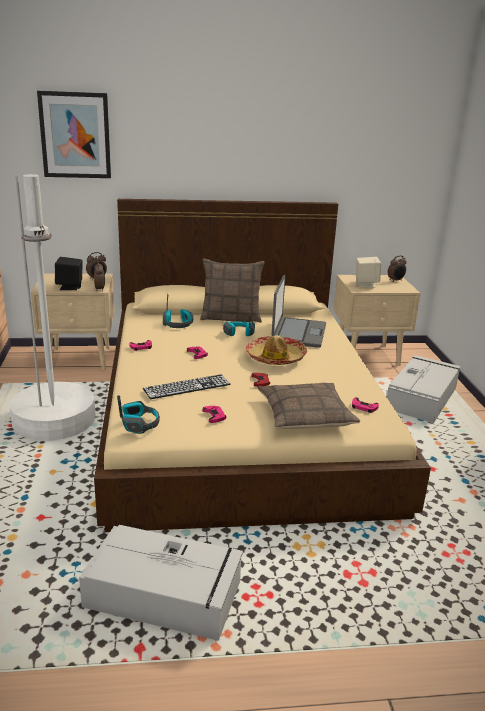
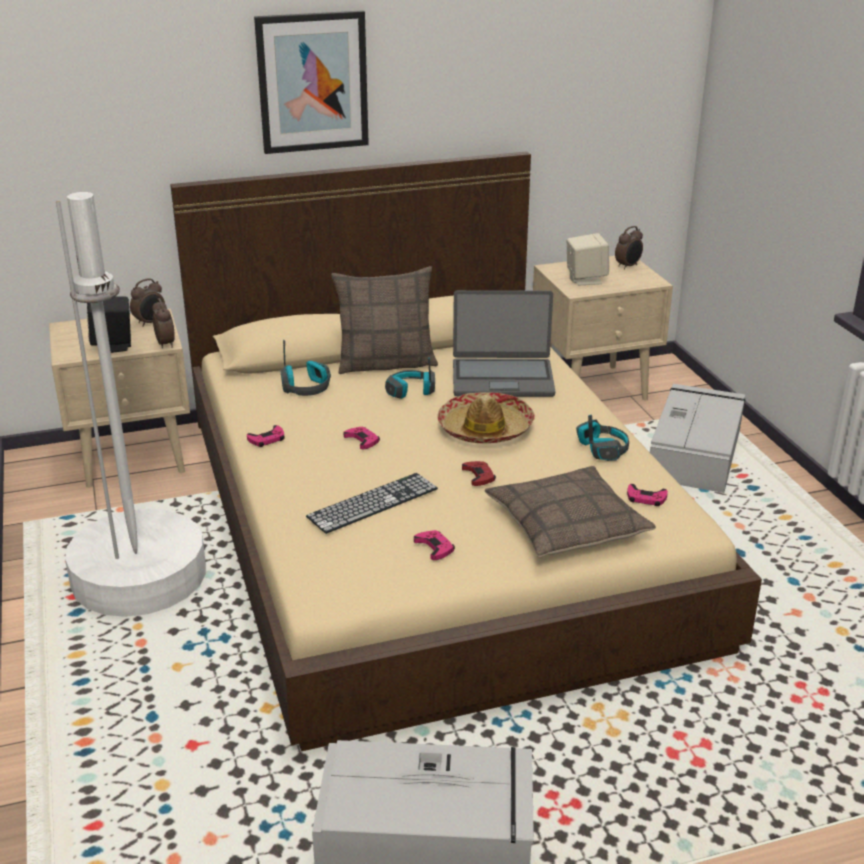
camera: 10 degrees left, 5 degrees up
(75, 135) = (88, 85): picture -> picture (312, 82)
(139, 424) = (328, 579): headphones -> headphones (602, 449)
(298, 333) = (502, 379): laptop -> laptop turned 90 degrees clockwise

